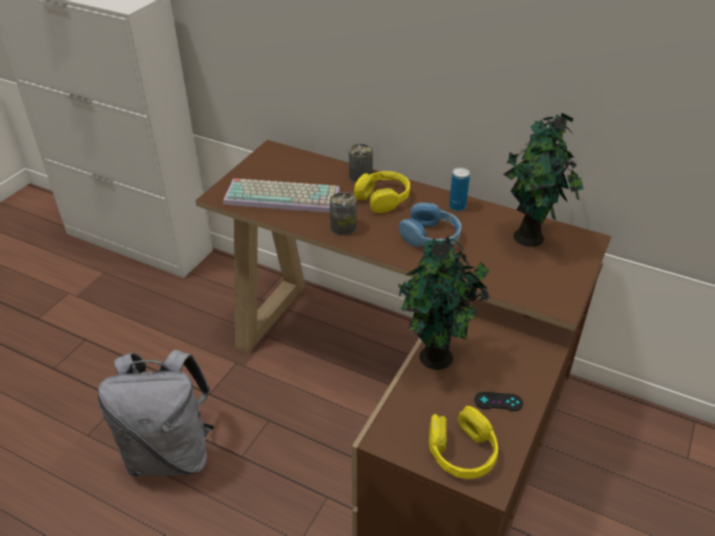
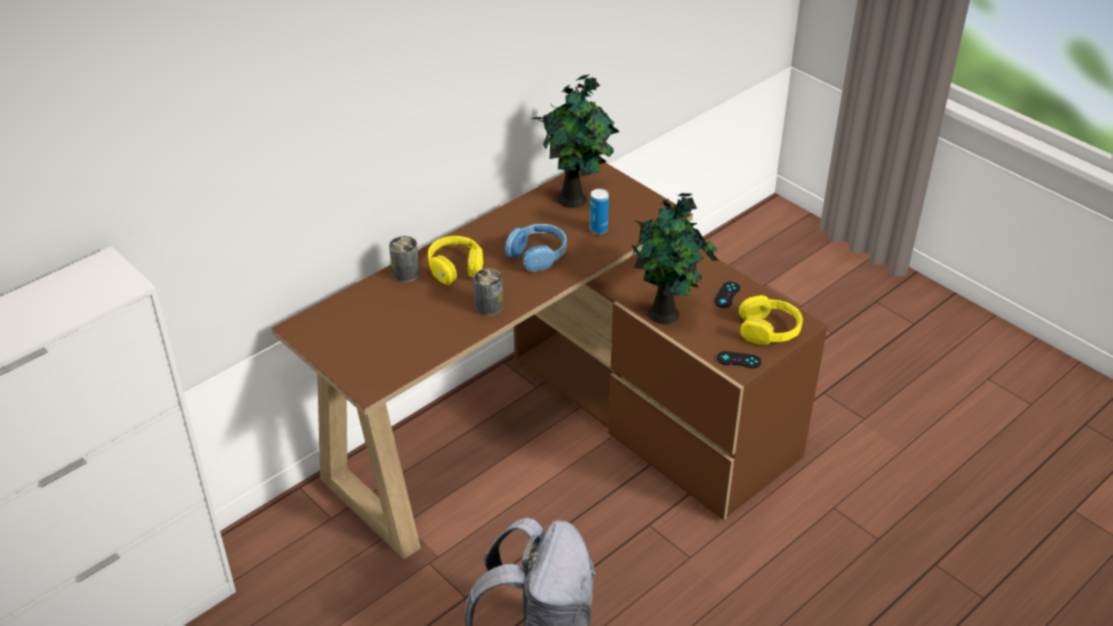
camera: 70 degrees left, 0 degrees up
(284, 196) = (404, 336): keyboard -> none
(396, 434) = (738, 360): none -> black game controller
(457, 207) = (501, 225): can -> can (598, 229)

